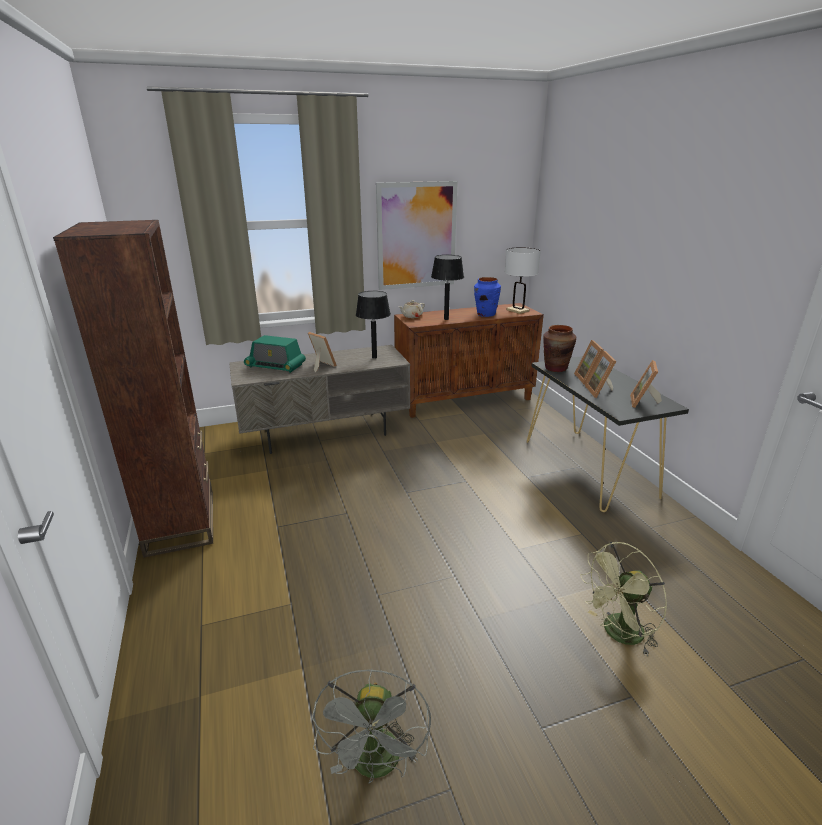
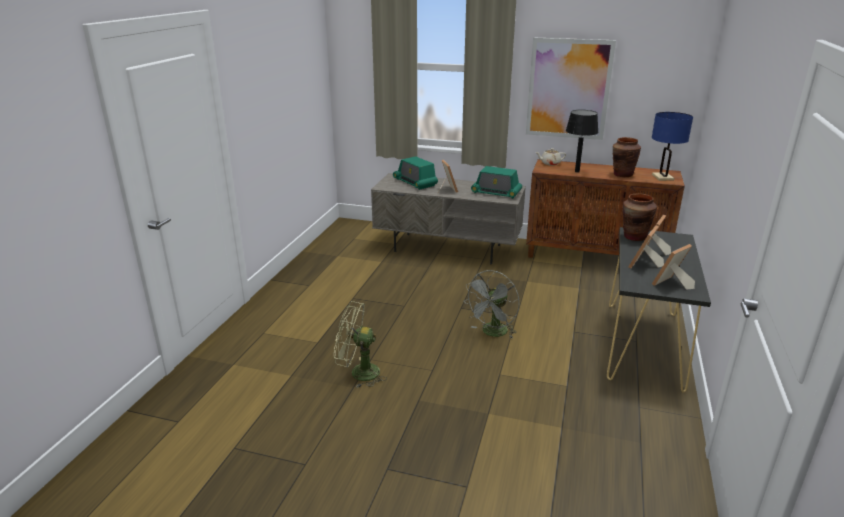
camera: 35 degrees right, 0 degrees up
(181, 522) = (302, 276): brown bookcase -> none
(374, 357) = (496, 193): black table lamp -> radio
(377, 766) = (281, 435): grey fan -> grey fan (492, 333)
(485, 314) = (622, 174): blue vase -> brown vase
(517, 310) = (662, 177): white table lamp -> blue table lamp
(618, 634) = (505, 453): green fan -> green fan (358, 373)

